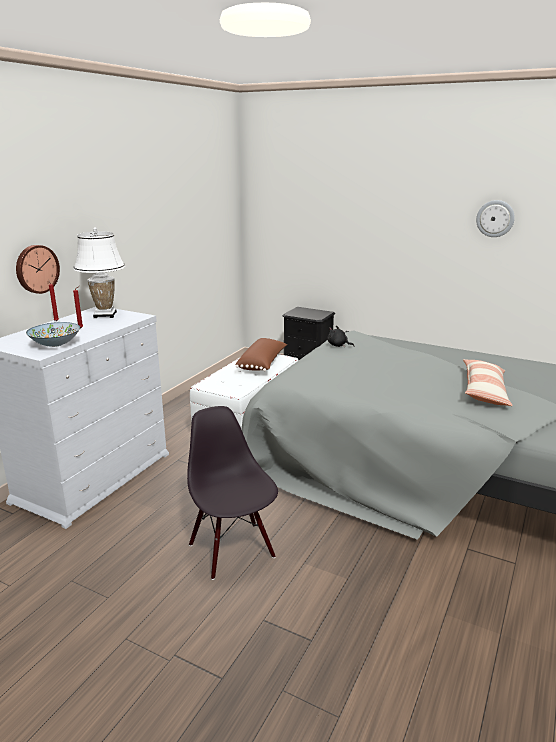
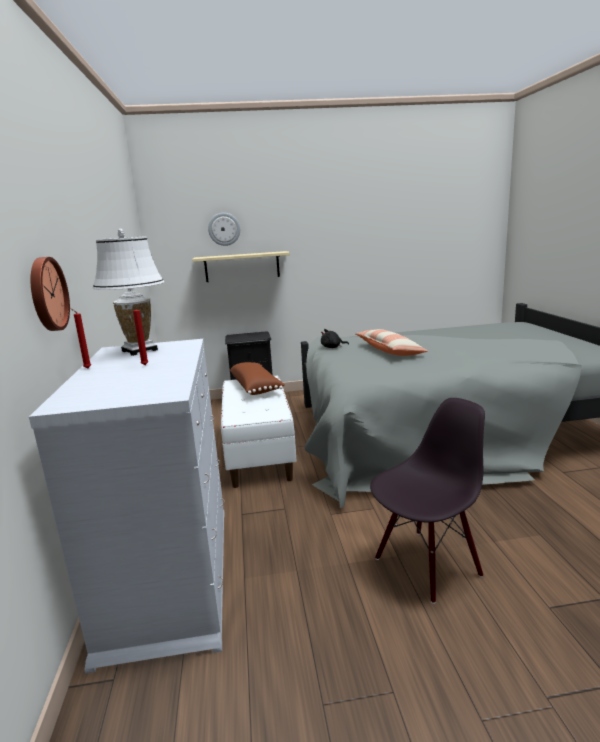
camera: 35 degrees left, 5 degrees down
(55, 344) = (160, 383): bowl -> none
(232, 550) = (426, 565): black chair -> black chair turned 120 degrees clockwise
(320, 244) = (242, 266): none -> beige shelf
(484, 391) = (493, 345): pillow -> pillow (389, 351)
(495, 218) = (399, 221): wall clock -> wall clock (224, 229)

